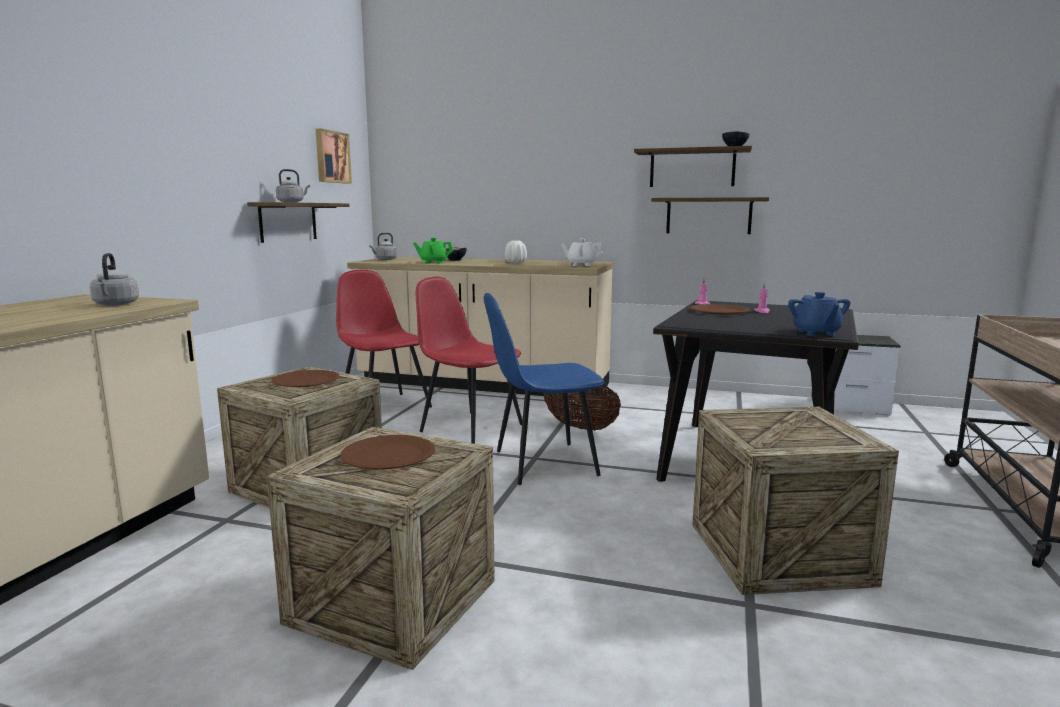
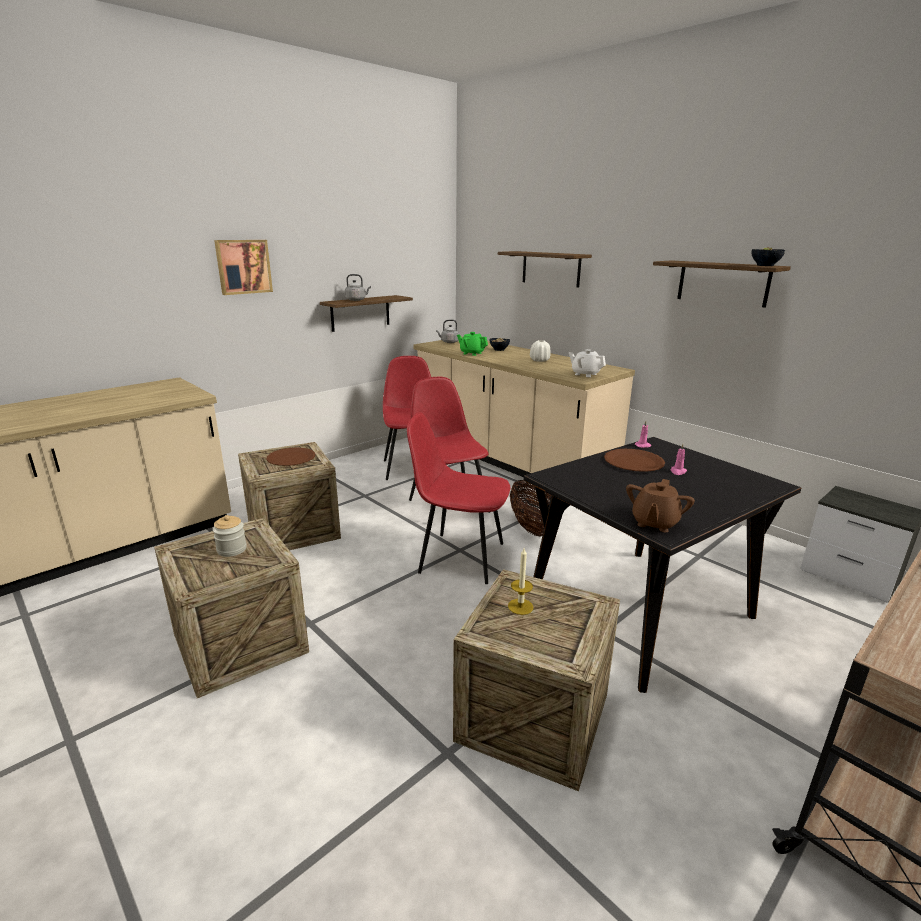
camera: 30 degrees right, 10 degrees up
(115, 304) = (166, 396): grey kettle -> none
(331, 157) = (410, 254): picture -> picture (243, 266)
(388, 455) = (232, 549): brown plate -> jar
(542, 463) = (459, 557): blue chair -> red chair
(708, 216) = (733, 337): shelf -> shelf (551, 268)
(761, 426) = (520, 606): none -> candle
(816, 333) = (654, 523): blue teapot -> brown teapot

